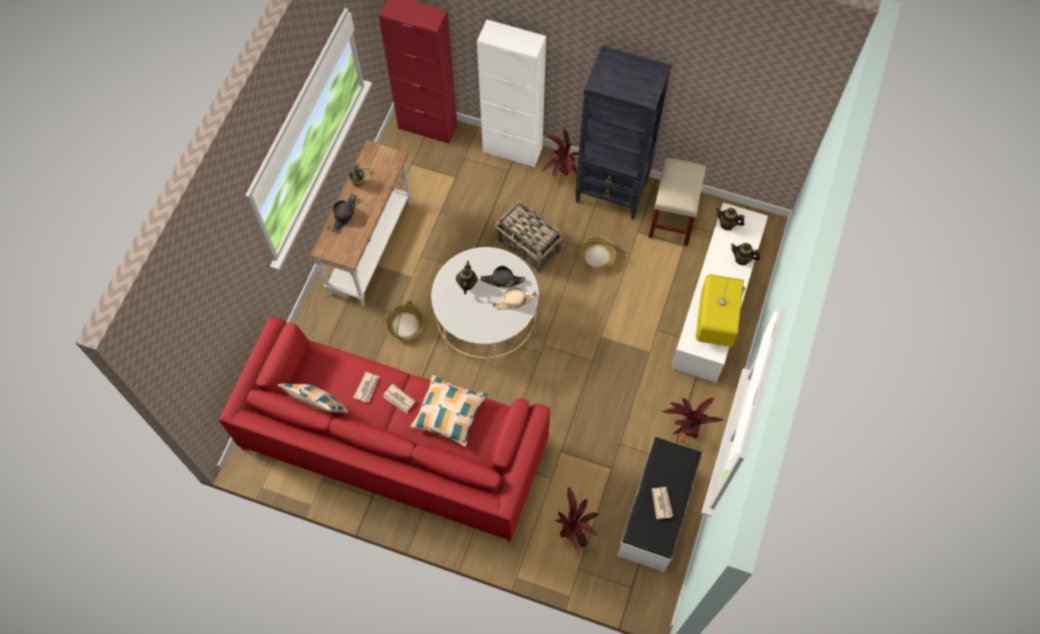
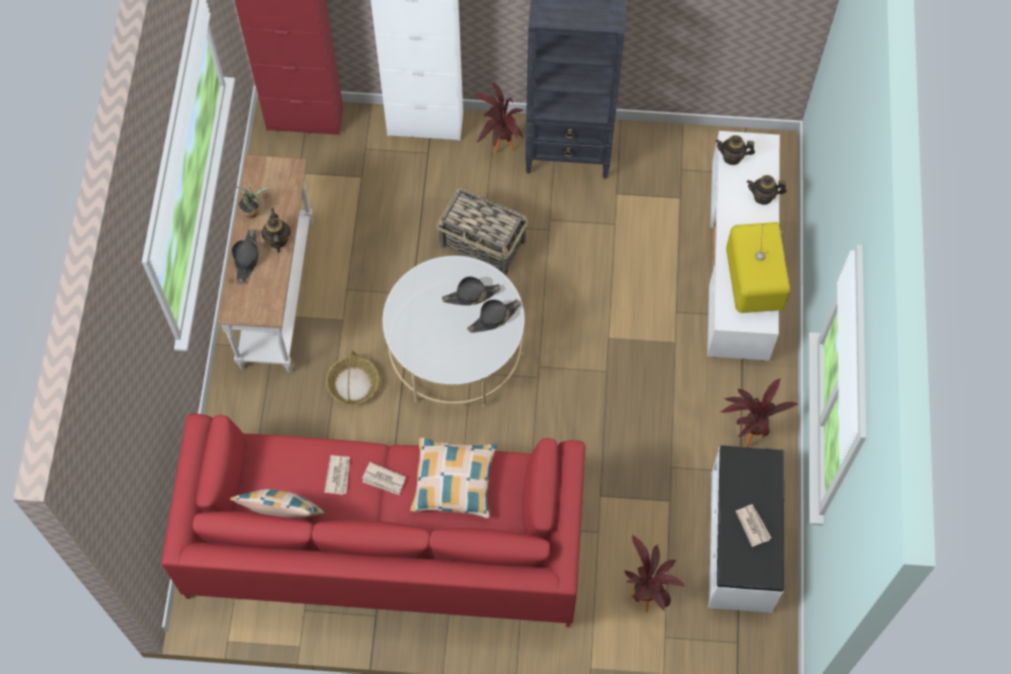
camera: 15 degrees left, 0 degrees up
(466, 284) = (426, 311): teapot -> teapot (277, 240)
(514, 301) = (494, 318): beige hat -> black hat
(596, 256) = (573, 237): basket -> none
(672, 220) = (656, 167): beige stool -> none

